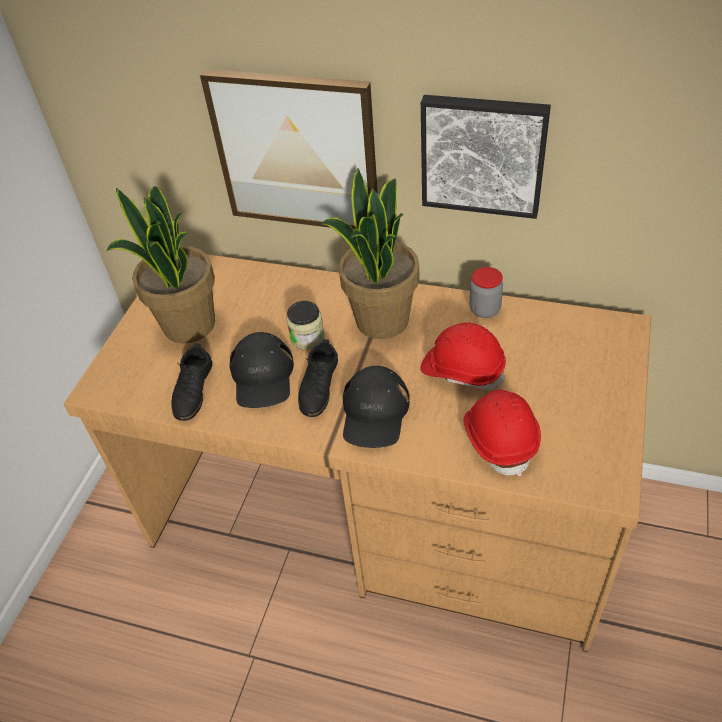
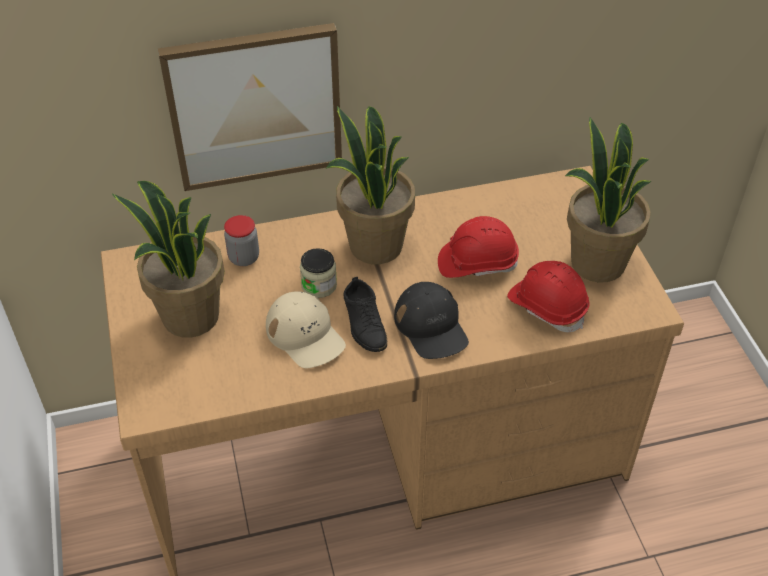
camera: 35 degrees left, 0 degrees up
(193, 390) = (247, 373): black shoe -> none
(262, 376) = (305, 335): black cap -> beige cap
(483, 154) = (439, 63): picture -> none
(485, 310) = (458, 205): jar -> jar (244, 258)
(584, 415) = (596, 263): none -> potted plant

